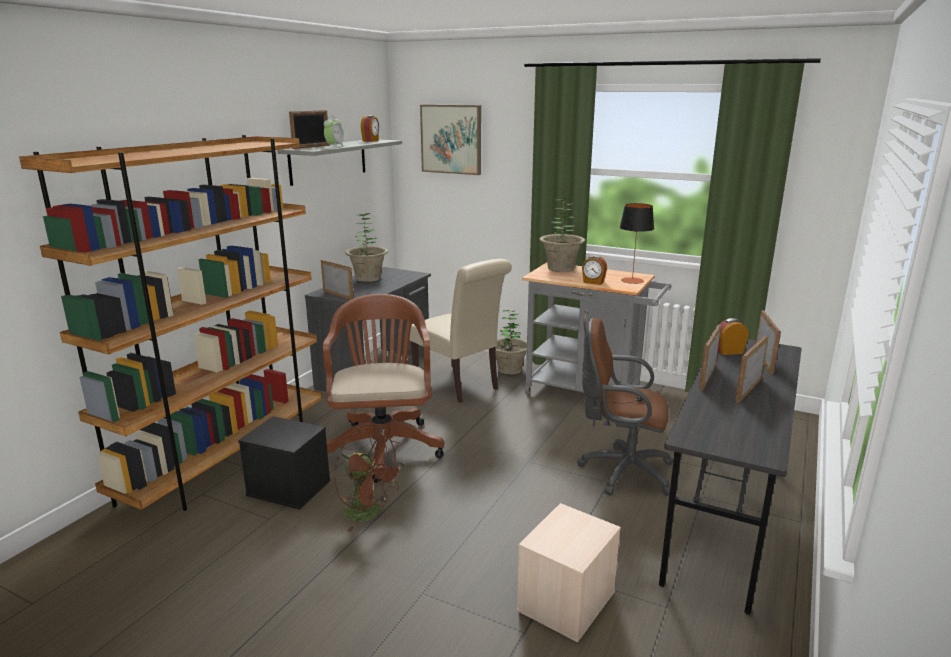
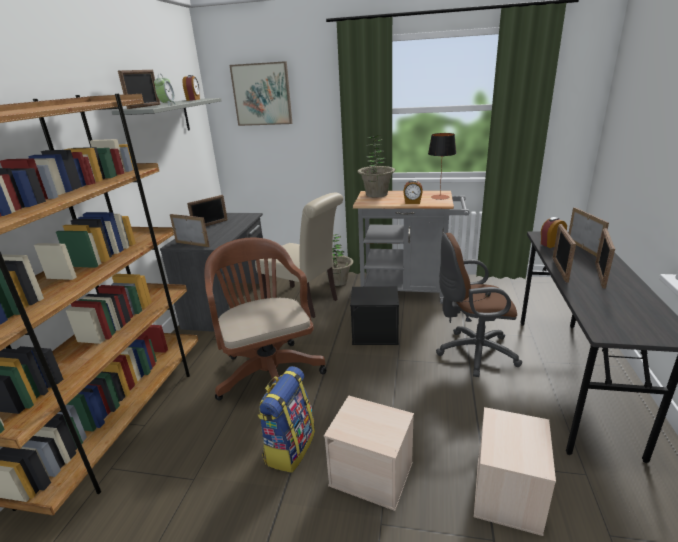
camera: 15 degrees left, 5 degrees up
(290, 487) = (200, 437): black storage box -> black storage box (376, 333)
(368, 278) = (210, 224): potted plant -> picture frame
(369, 514) = (289, 447): brown fan -> backpack
(438, 553) = (372, 474): none -> beige storage box

